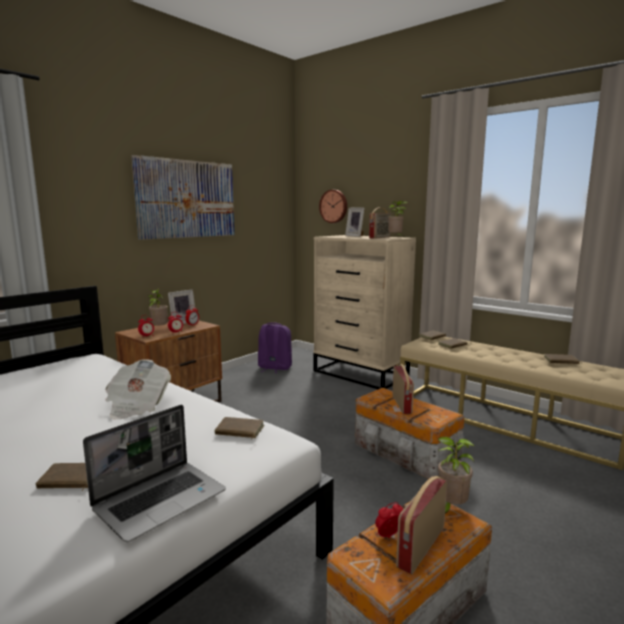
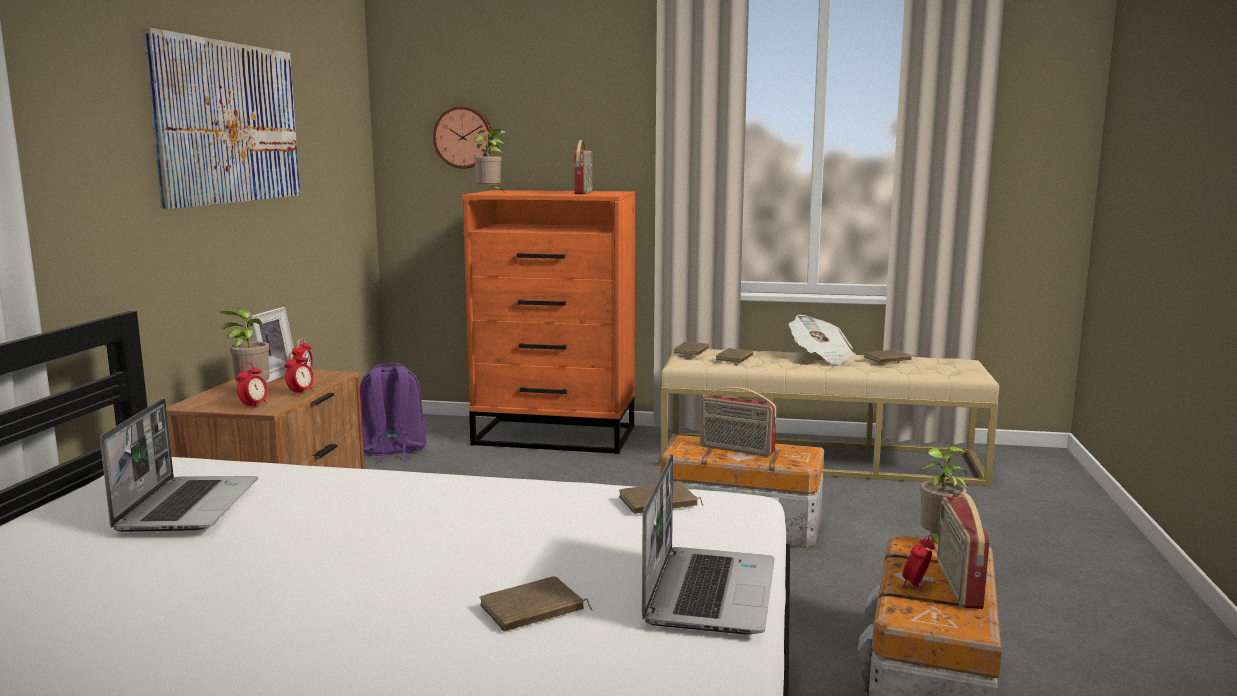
camera: 30 degrees left, 0 degrees up
(56, 380) = (188, 505): none -> laptop
(137, 405) = (433, 508): newspaper -> newspaper (821, 357)
(356, 236) = (527, 191): picture frame -> none
(361, 374) = (556, 436): beige dresser -> orange dresser
(396, 238) = (612, 192): potted plant -> potted plant (490, 193)
(402, 404) = (736, 450): radio -> radio turned 150 degrees clockwise

